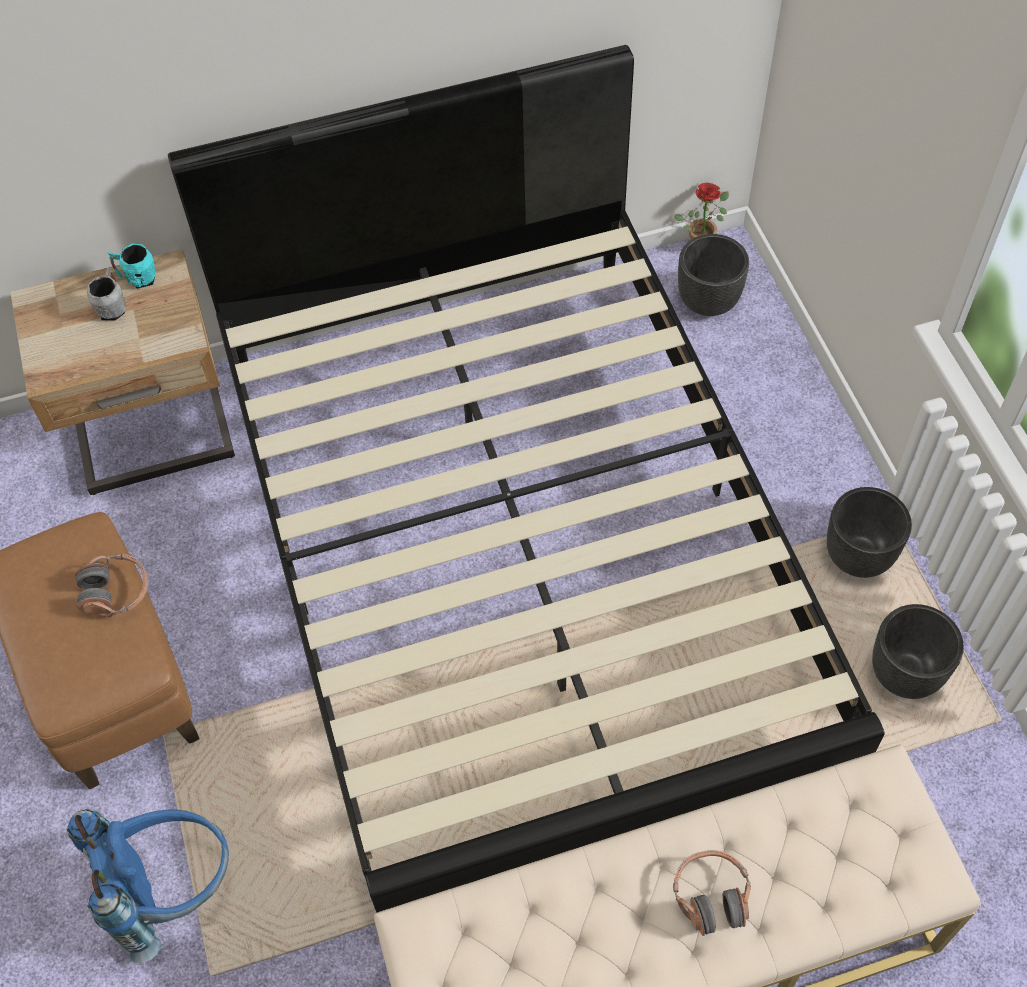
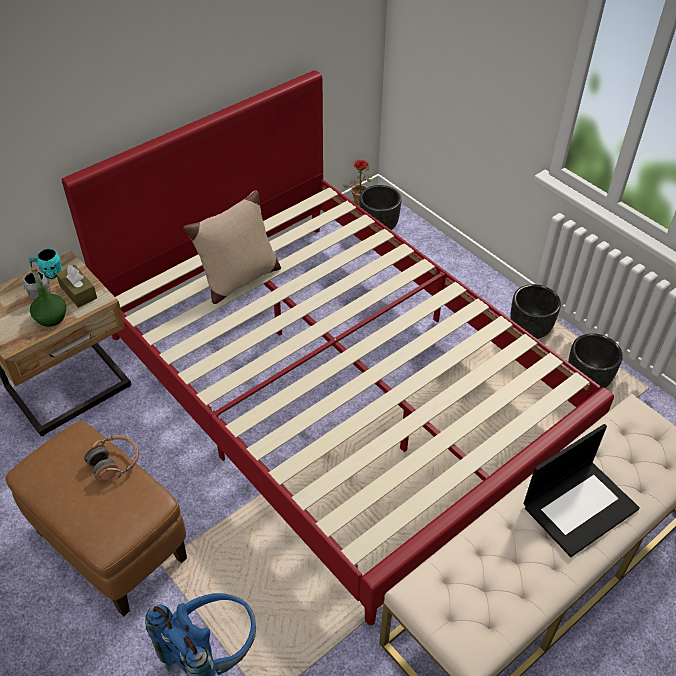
camera: 25 degrees left, 10 degrees down
(111, 350) = (51, 317): none -> green bottle
(162, 320) = (78, 292): none -> brown tissue box
(416, 351) = (238, 280): none -> beige pillow
(517, 552) = (337, 386): black bed -> red bed
(711, 896) = (580, 506): headphones -> laptop

